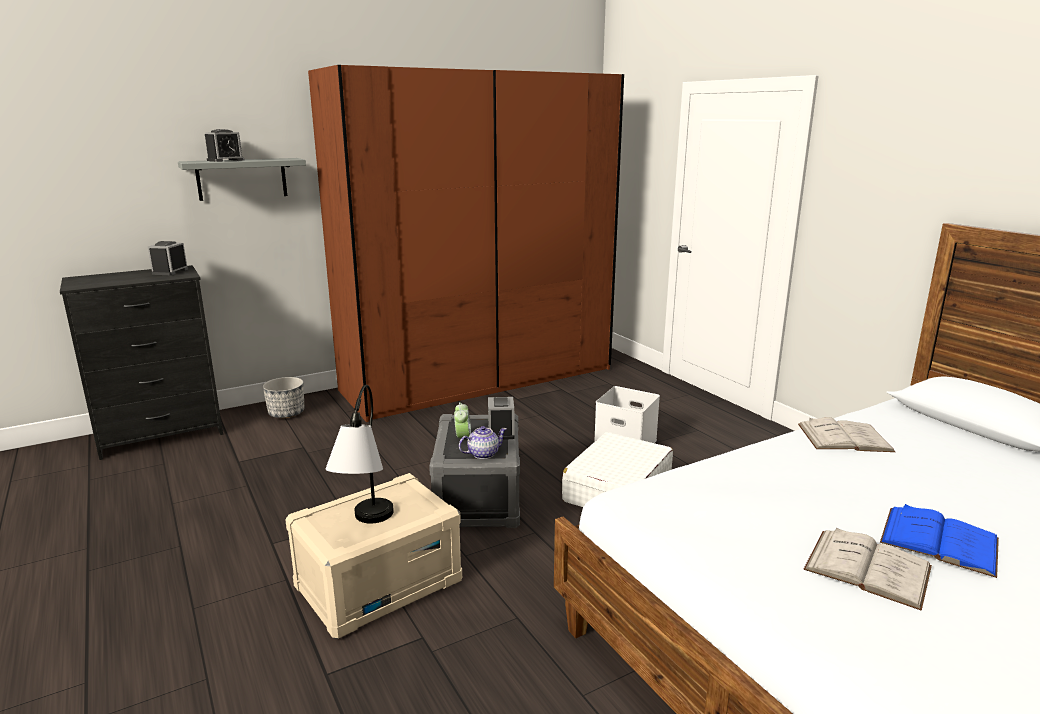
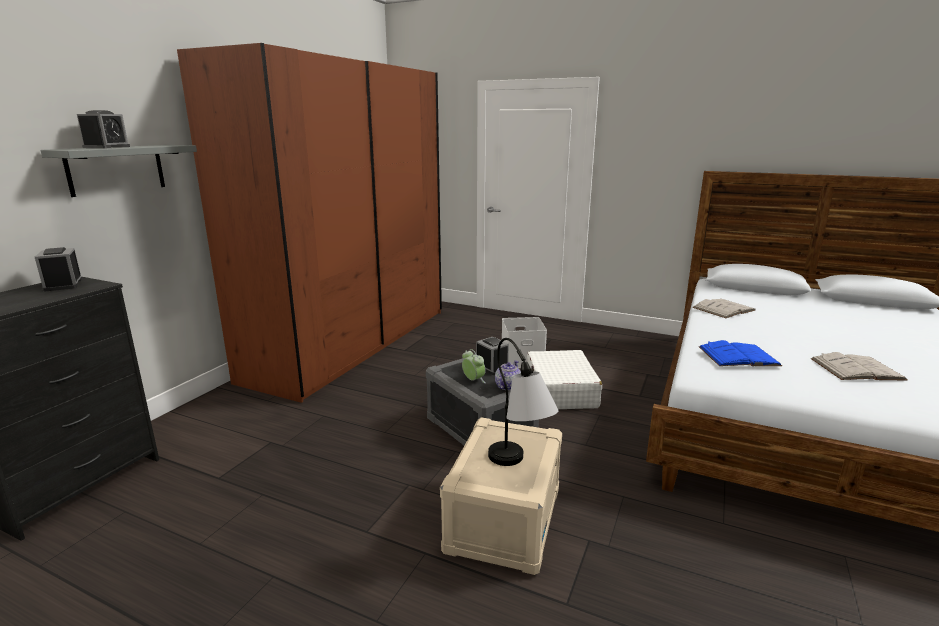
camera: 35 degrees left, 0 degrees up
(287, 413) = (206, 419): planter -> none
(939, 540) = (851, 346): blue book -> blue book (738, 356)

